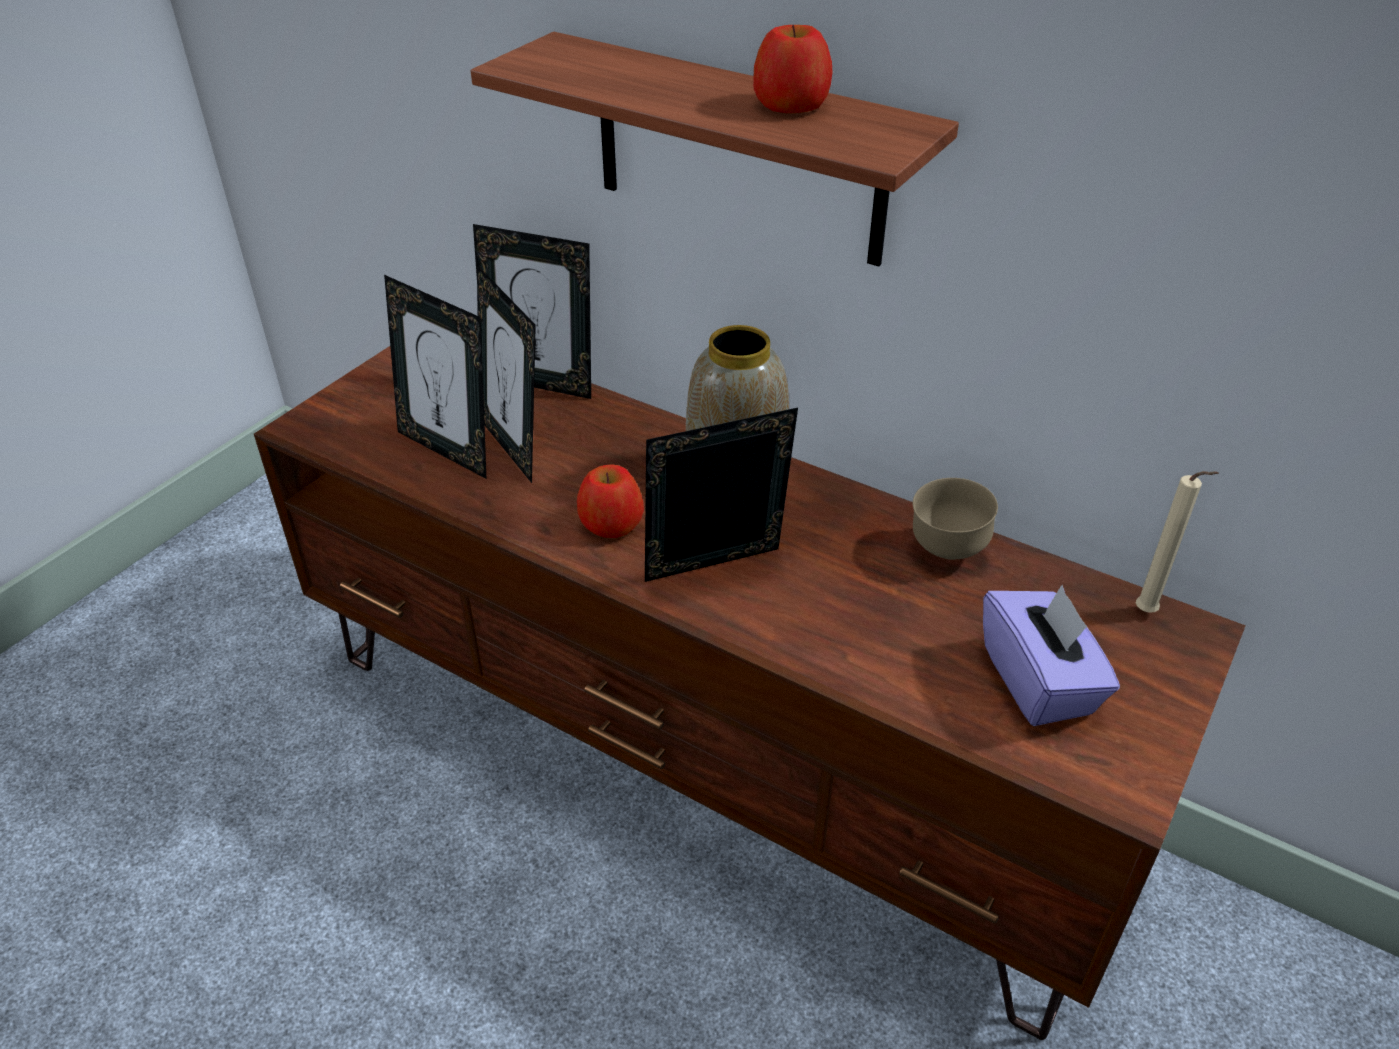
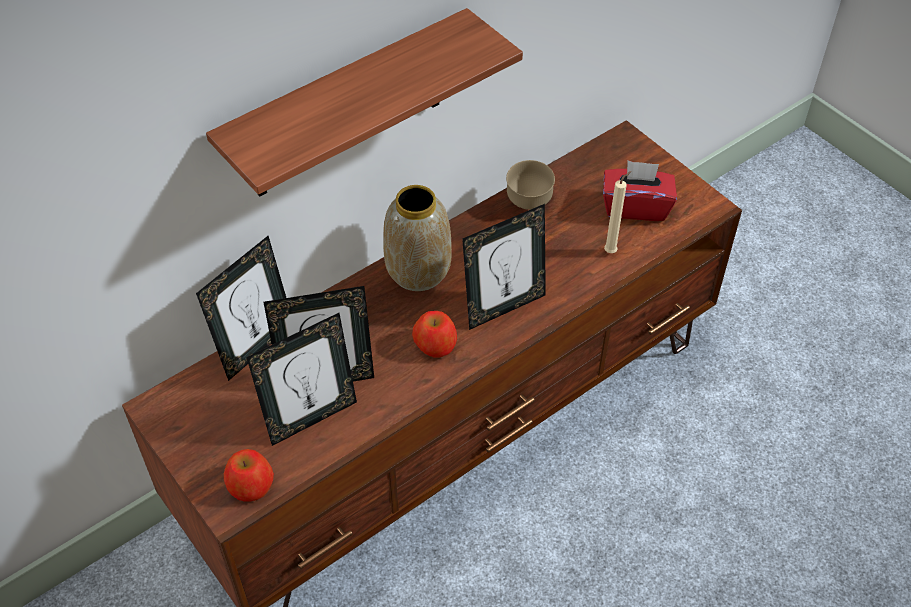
camera: 70 degrees left, 10 degrees up
(716, 572) = (504, 307): picture frame -> picture frame turned 120 degrees counterclockwise
(791, 104) = (409, 59): apple -> apple (251, 485)
(1039, 681) = (635, 207): purple tissue box -> red tissue box
(1148, 613) = (606, 148): beige candle -> beige candle (612, 251)

